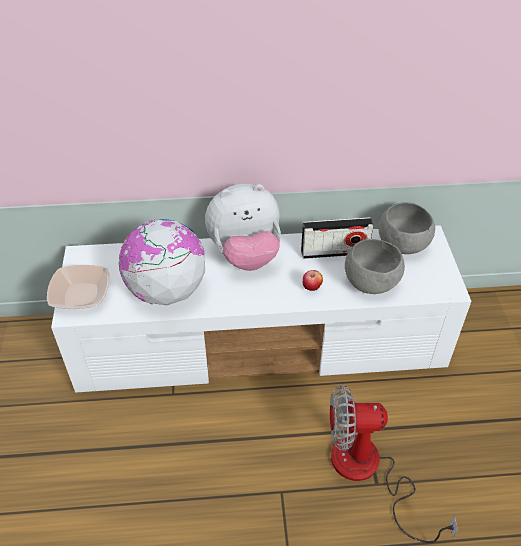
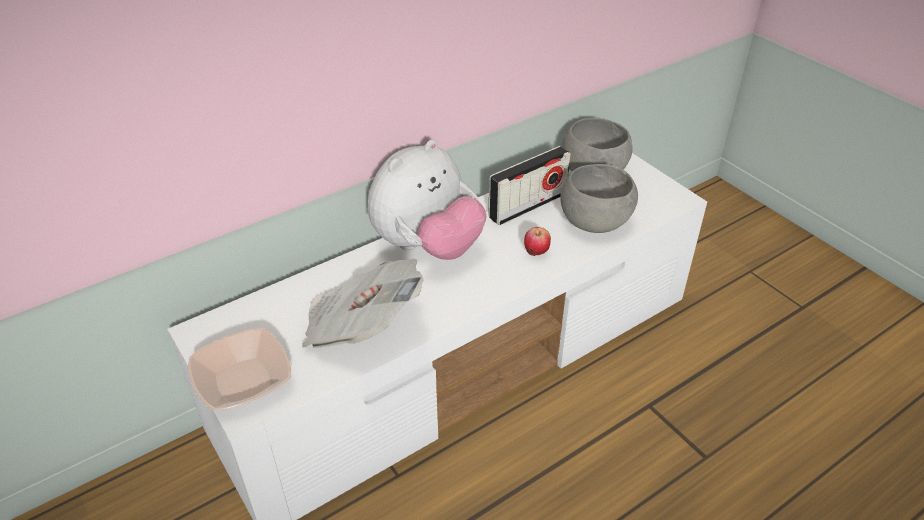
camera: 30 degrees left, 5 degrees down
(166, 291) = (361, 326): globe -> newspaper
(368, 472) = (688, 449): fan -> none

